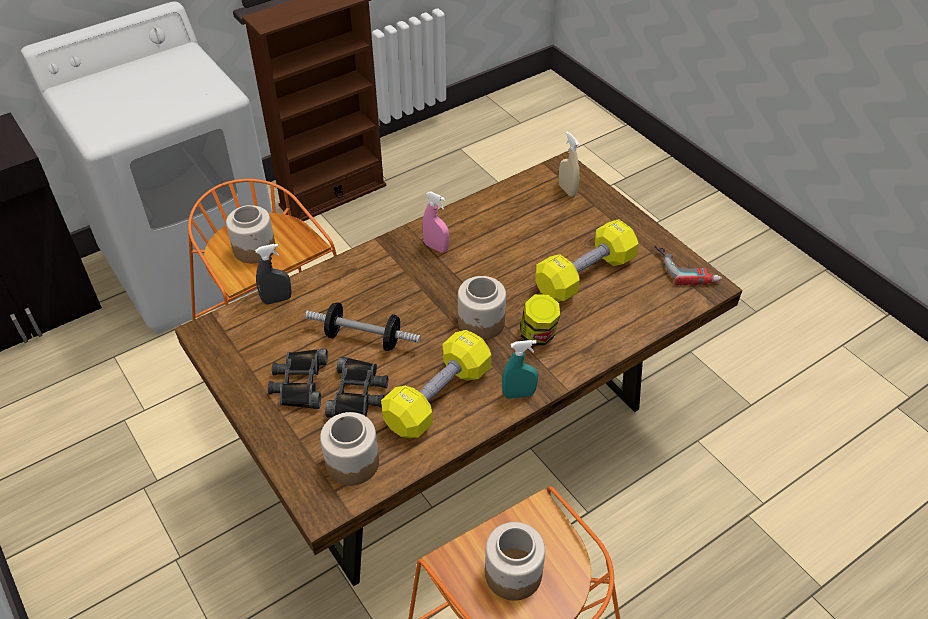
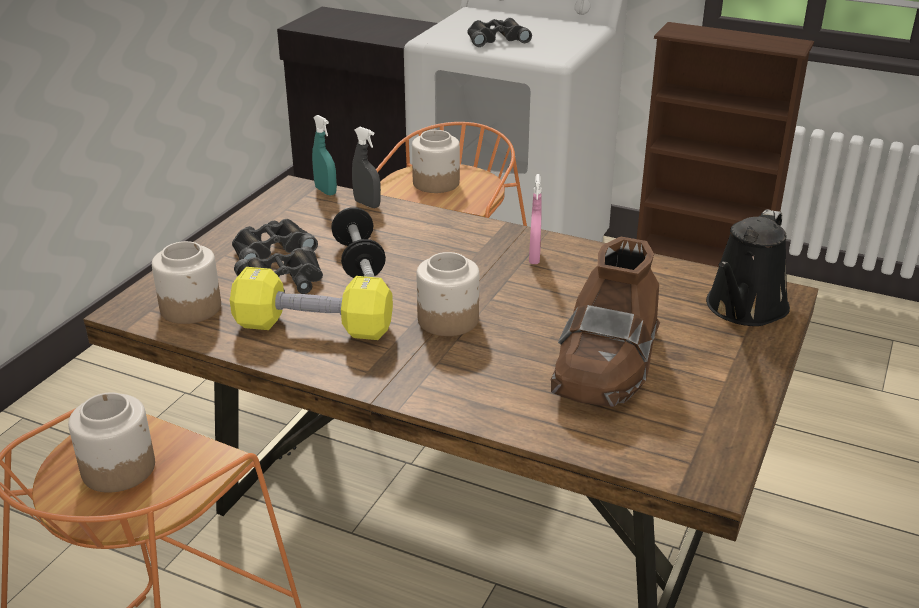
camera: 60 degrees right, 15 degrees down
(147, 104) = (496, 39): none -> black binoculars
(518, 394) = (361, 377): turquoise spray bottle -> turquoise spray bottle (325, 191)
(538, 335) = (466, 363): jar -> none
(567, 190) = (744, 309): beige spray bottle -> black watering can
(585, 275) = (606, 366): yellow dumbbell -> brown boot
(686, 267) = (723, 446): power drill -> none

